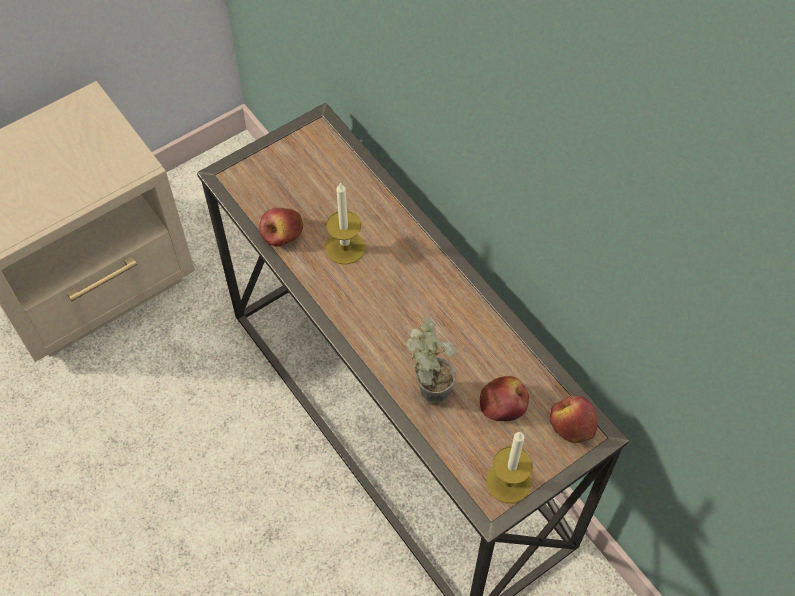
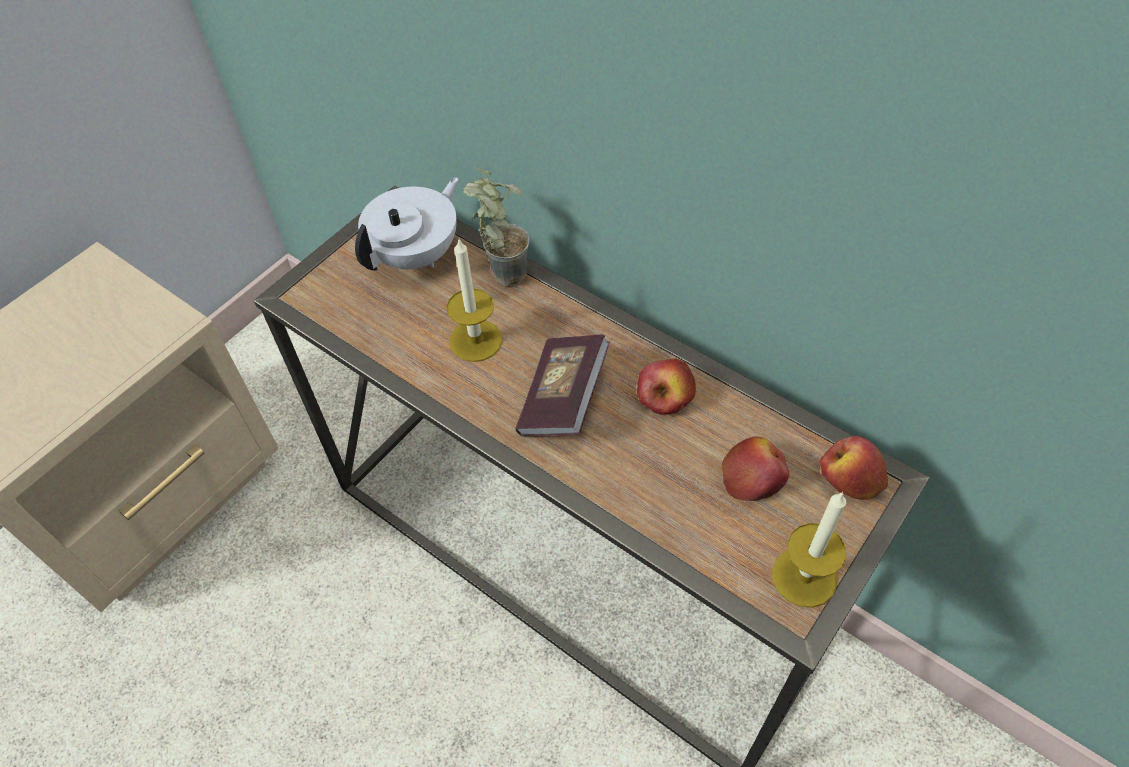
camera: 15 degrees left, 5 degrees down
(282, 232) = (388, 343): apple -> apple (665, 394)
(324, 167) = (417, 255): none -> white teapot
(391, 310) = (563, 399): none -> book
(427, 387) = (646, 483): potted plant -> potted plant (500, 271)

